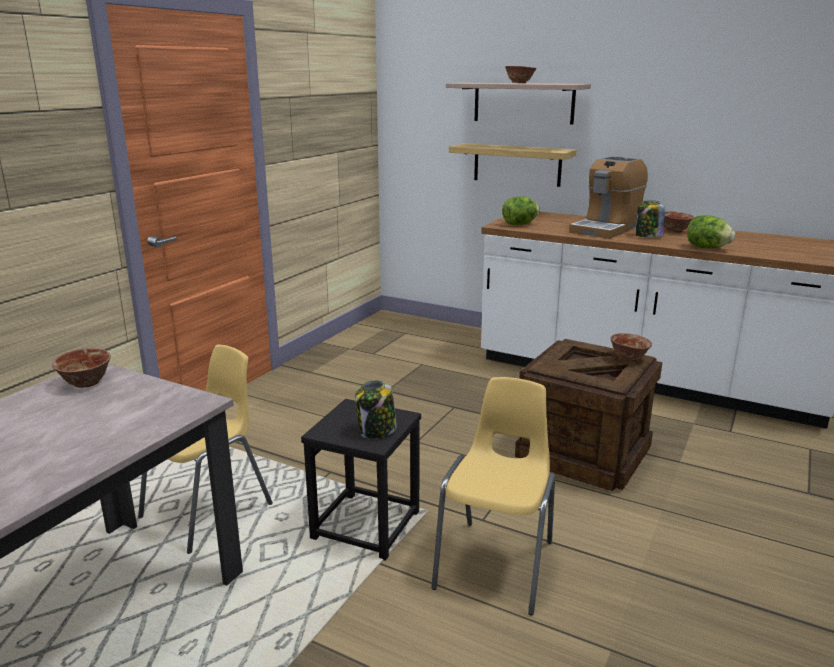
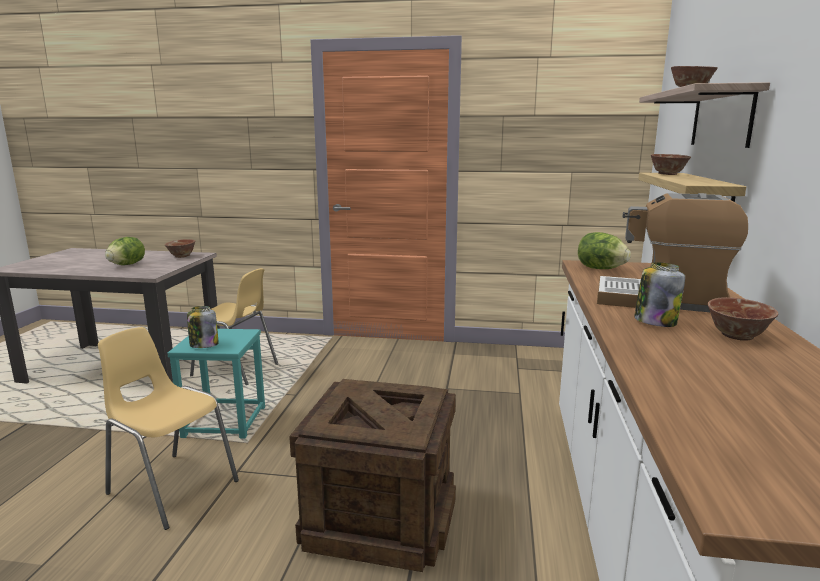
camera: 70 degrees right, 5 degrees down
(366, 526) = (224, 422): black stool -> turquoise stool
(497, 564) = (171, 487): yellow chair -> yellow chair turned 150 degrees counterclockwise
(628, 358) = (403, 429): bowl -> bowl (668, 174)
(707, 248) = (639, 357): lettuce -> lettuce (127, 265)

